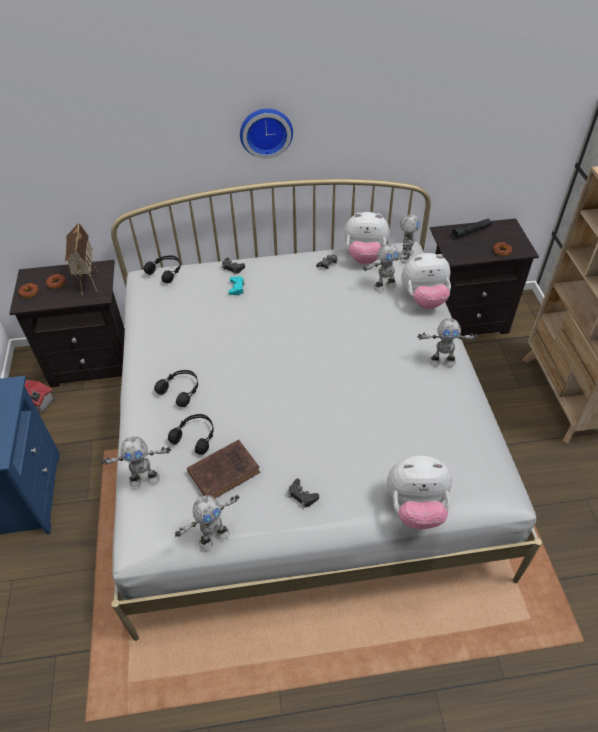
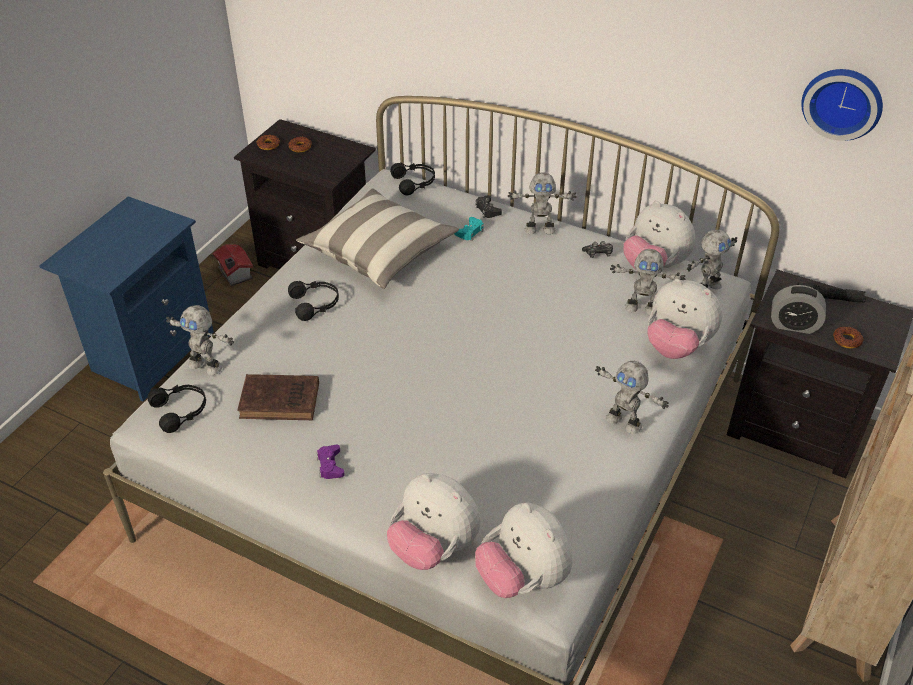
camera: 35 degrees right, 5 degrees down
(87, 282) = (329, 159): toy house -> none
(189, 331) = (378, 252): none -> pillow
(195, 436) = (287, 354): black headphones -> black headphones (181, 411)
(213, 537) = (215, 452): toy robot -> toy robot (539, 229)
(266, 131) = (574, 54): wall clock -> wall clock (843, 102)
(302, 495) = (330, 465): black game controller -> purple game controller
(469, 255) = (793, 325): none -> alarm clock
(481, 492) = (522, 578): none -> plush toy

